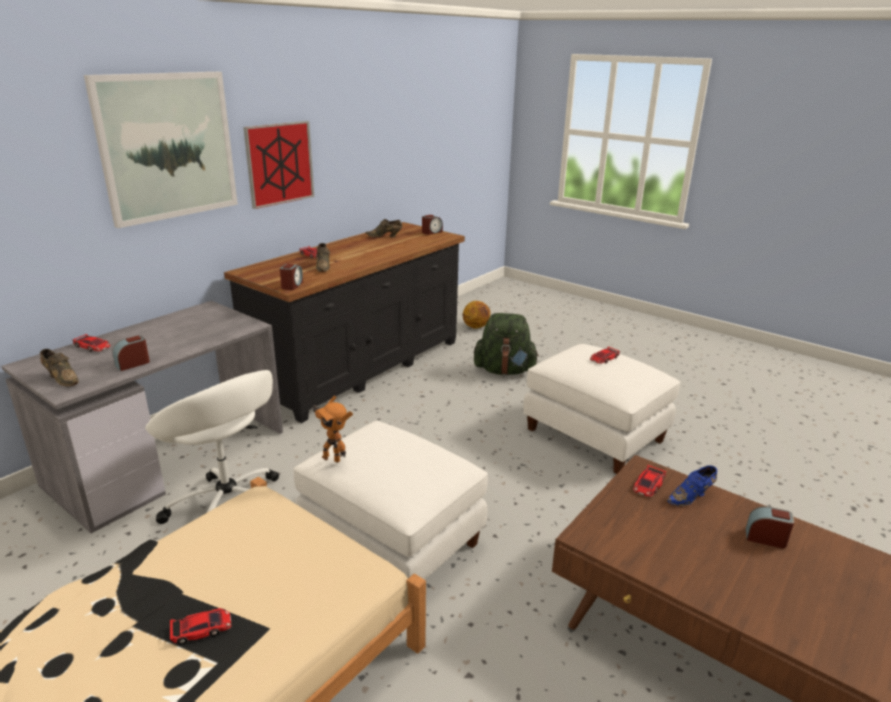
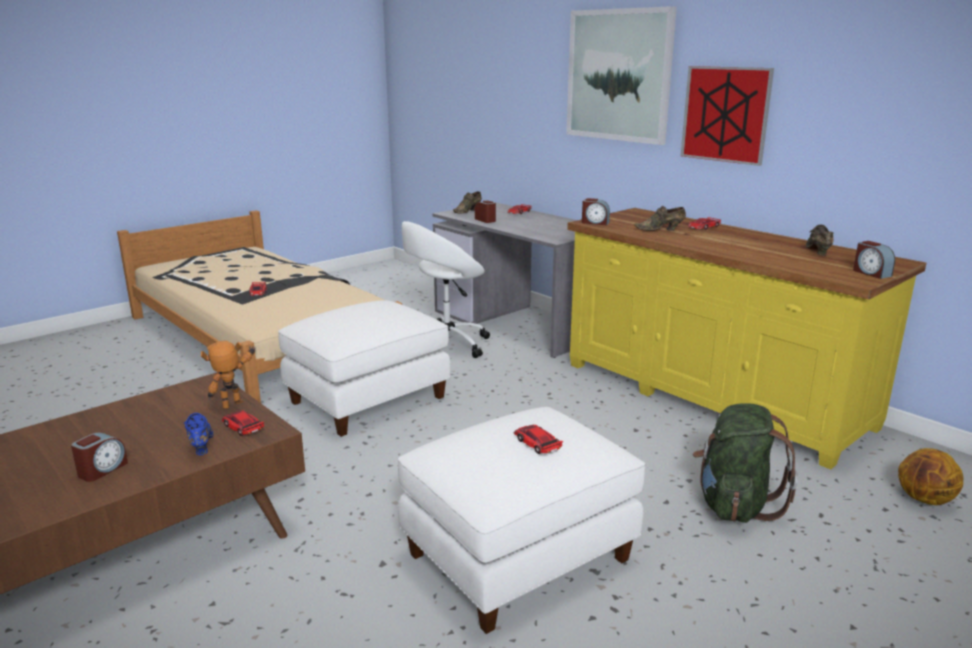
camera: 100 degrees right, 5 degrees down
(332, 458) = (375, 299): toy robot -> toy robot (235, 406)
(360, 366) = (712, 395): black dresser -> yellow dresser

